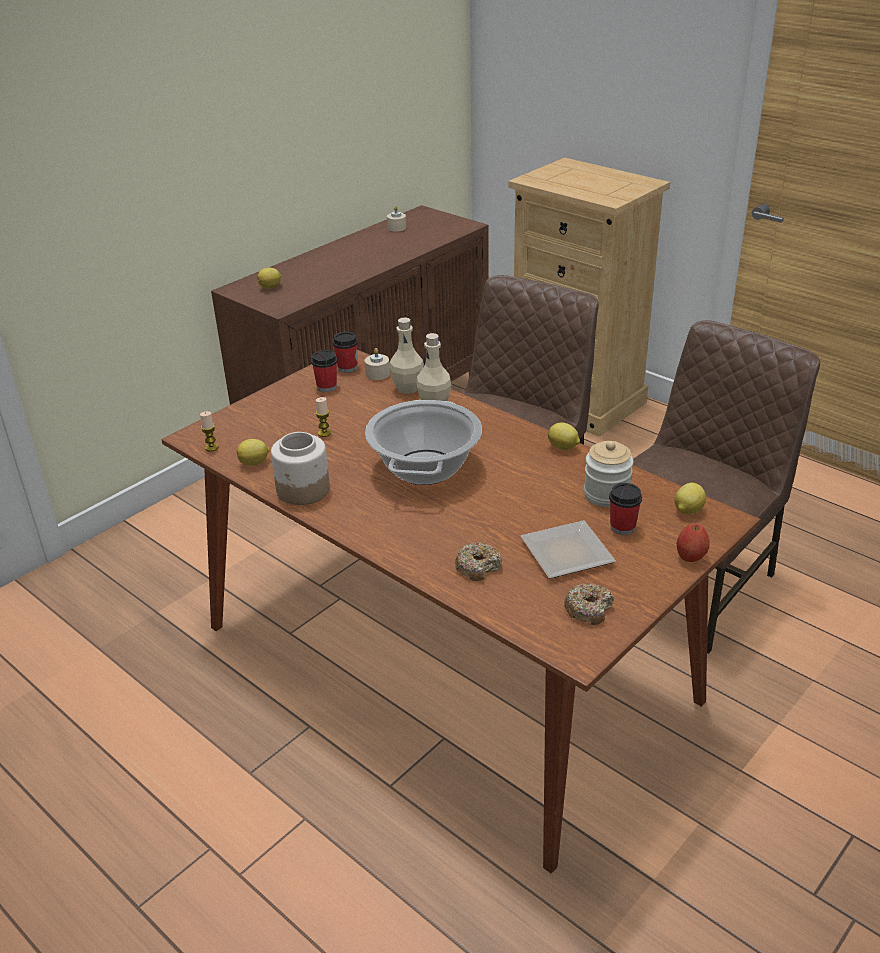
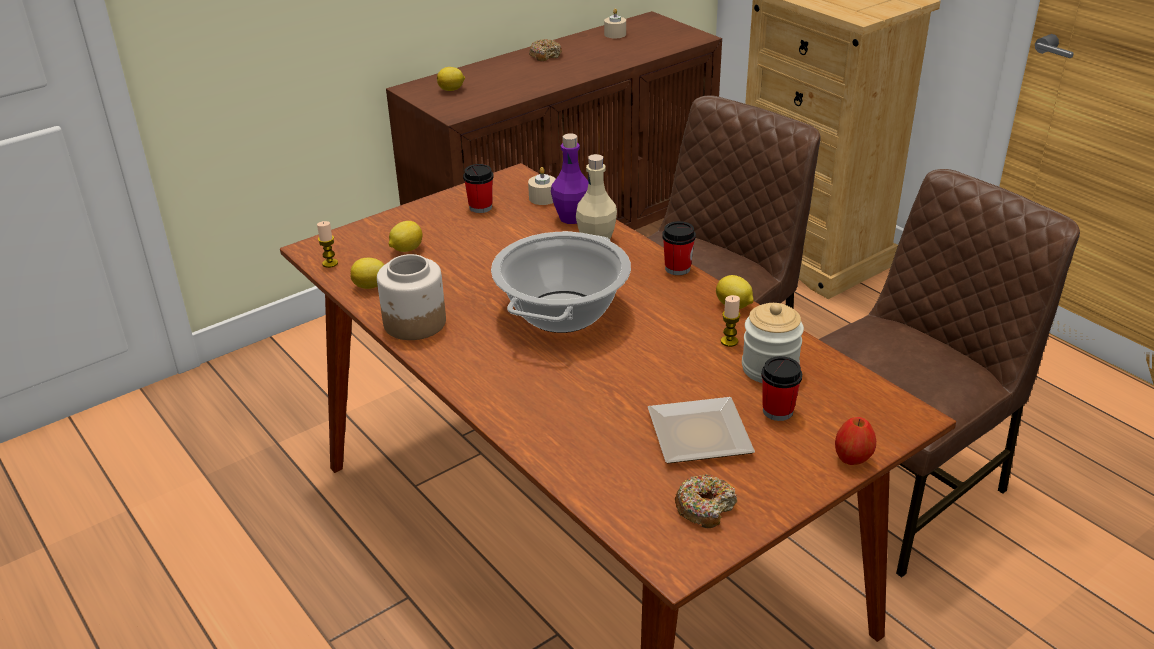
camera: 10 degrees right, 0 degrees up
(324, 433) = (460, 260): candle -> candle (729, 341)
(347, 368) = (511, 188): cup -> cup (677, 268)
(407, 388) = (571, 218): beige bottle -> purple bottle
(478, 567) = (587, 438): donut -> donut (545, 55)
(687, 510) = (865, 400): lemon -> lemon (406, 249)

